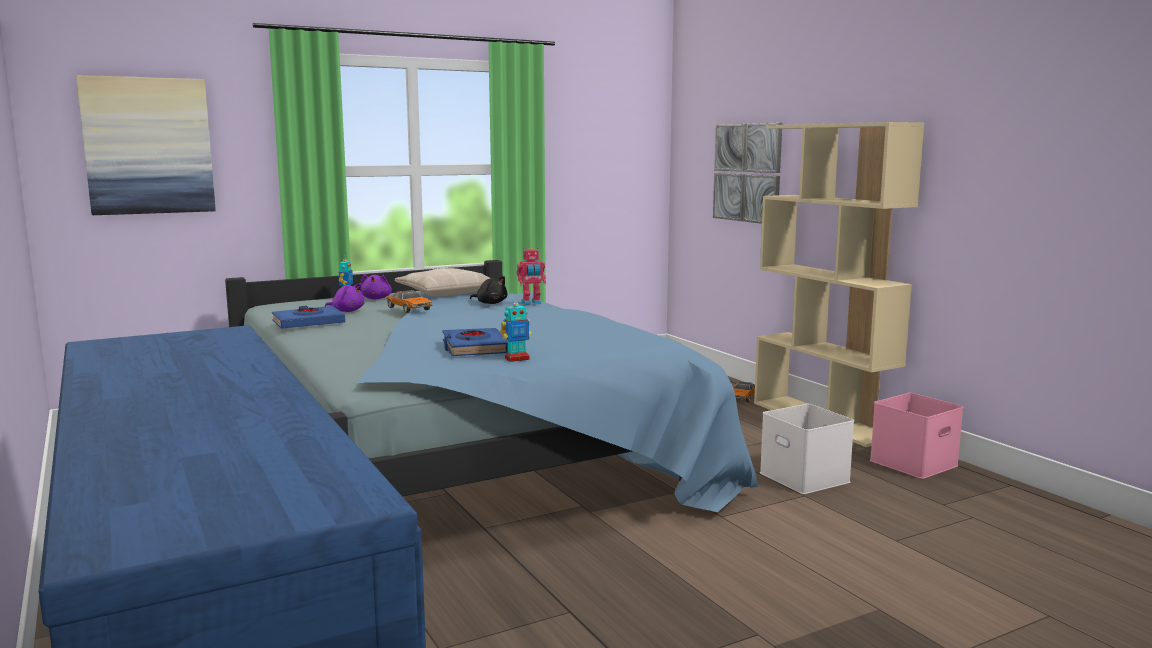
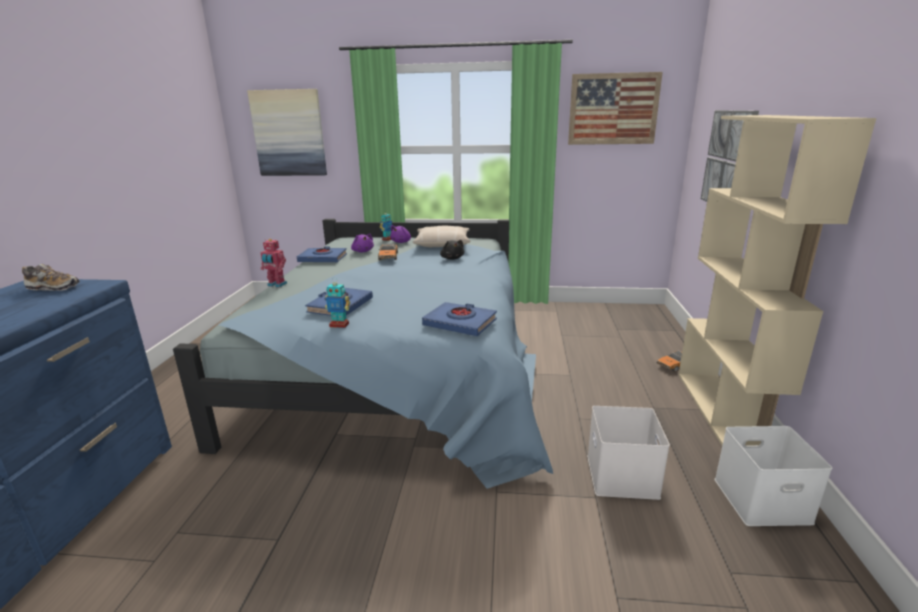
camera: 35 degrees right, 10 degrees up
(167, 341) = (53, 288): none -> shoe
(531, 303) = (471, 264): toy robot -> toy robot (276, 285)
(595, 123) = (613, 109): none -> picture
(637, 340) = (460, 323): none -> blue book
(913, 462) = (762, 499): pink storage box -> white storage box

